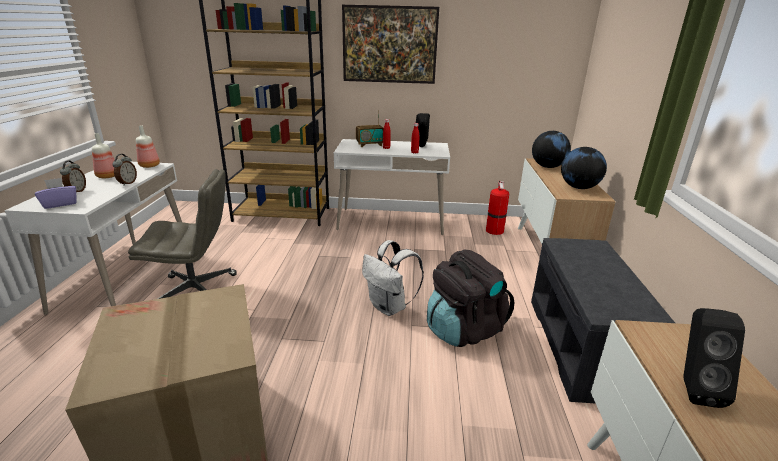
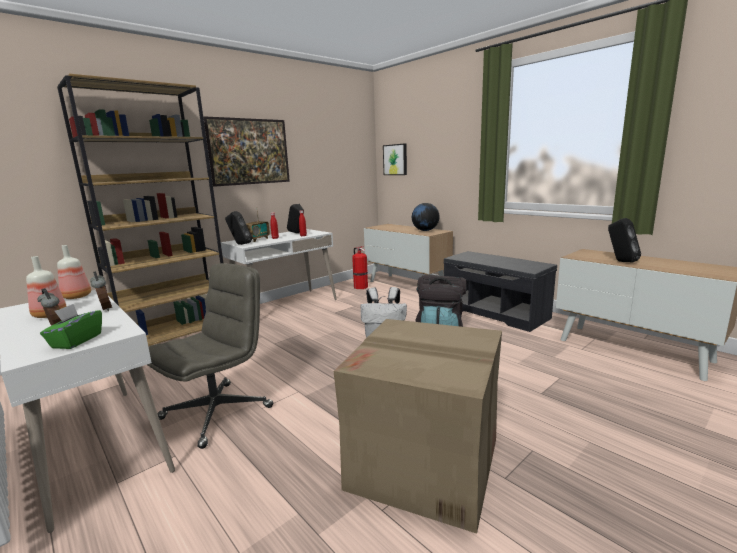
camera: 45 degrees left, 10 degrees down
(60, 204) = (76, 341): purple tissue box -> green tissue box
(344, 146) = (240, 244): none -> black speaker
(547, 167) = (387, 228): globe -> none
(601, 70) = (395, 159): none -> picture

